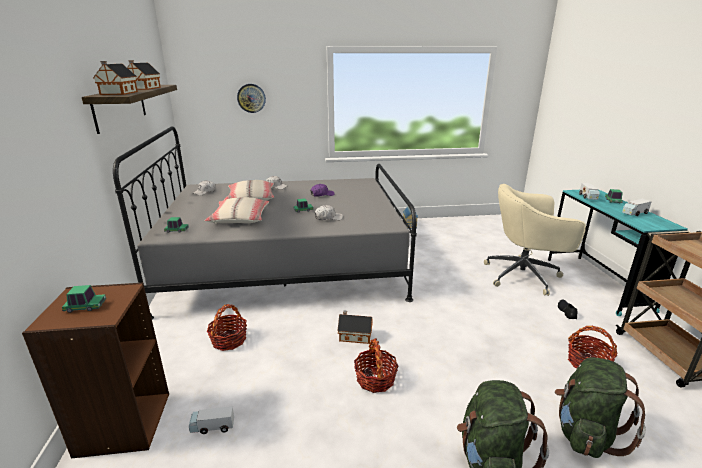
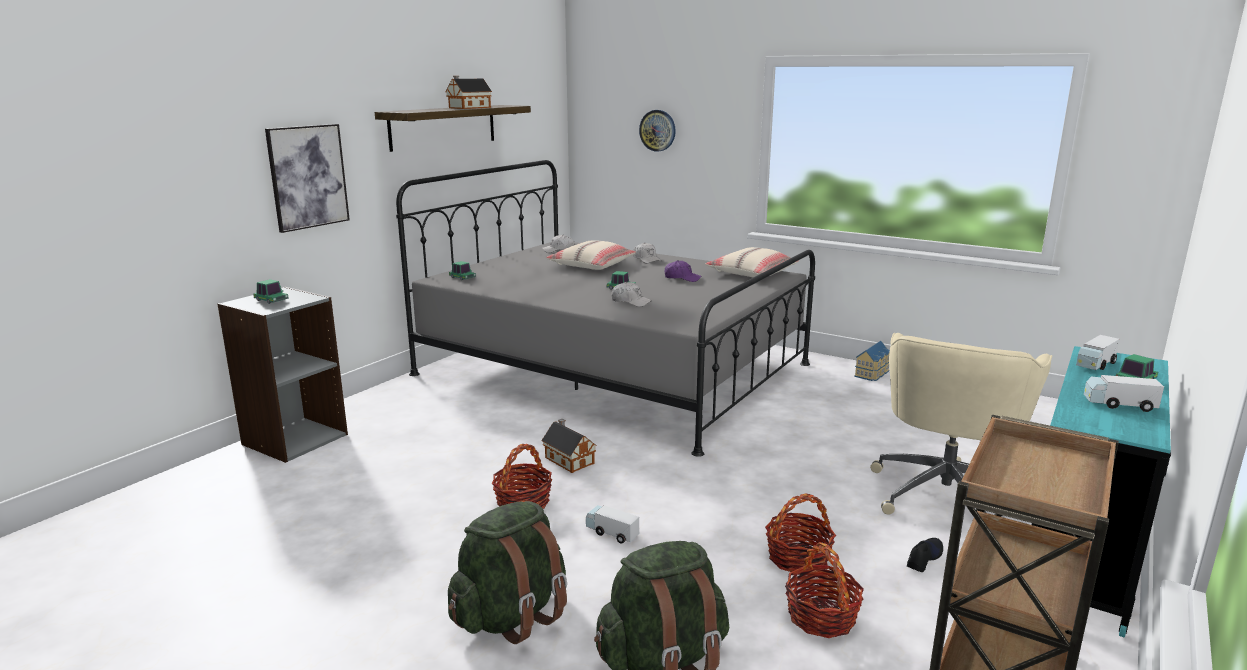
camera: 40 degrees right, 5 degrees down
(52, 170) = (308, 177): none -> picture
(118, 93) = (416, 110): toy house -> none
(123, 423) = (294, 439): brown bookcase -> grey bookcase
(212, 426) = (342, 469): toy truck -> toy truck (612, 533)
(229, 340) = (448, 415): basket -> basket (798, 558)
(239, 218) = (538, 281): beige pillow -> beige pillow (751, 273)
(524, 276) = (945, 494): beige office chair -> beige office chair turned 105 degrees counterclockwise

